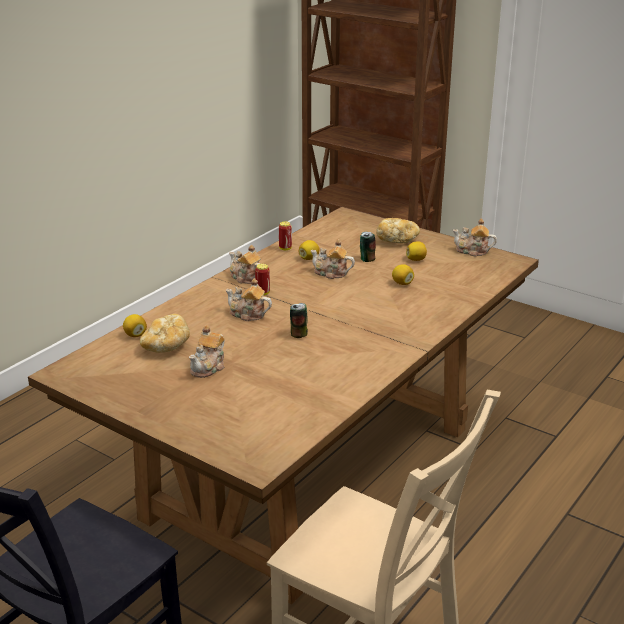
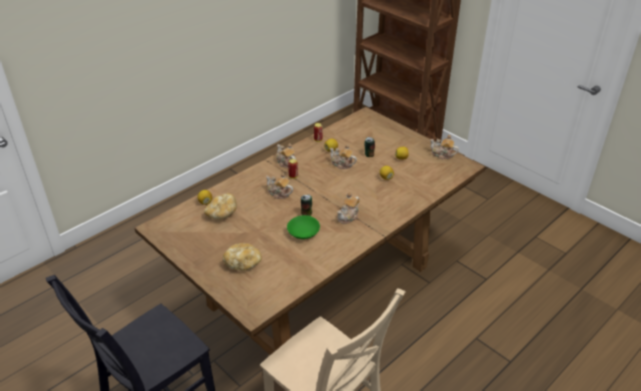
camera: 10 degrees right, 10 degrees up
(209, 367) = (243, 233): teapot -> teapot (348, 216)
(302, 358) = (303, 233): none -> green bowl
(397, 240) = (394, 139): bread -> bread (243, 263)

